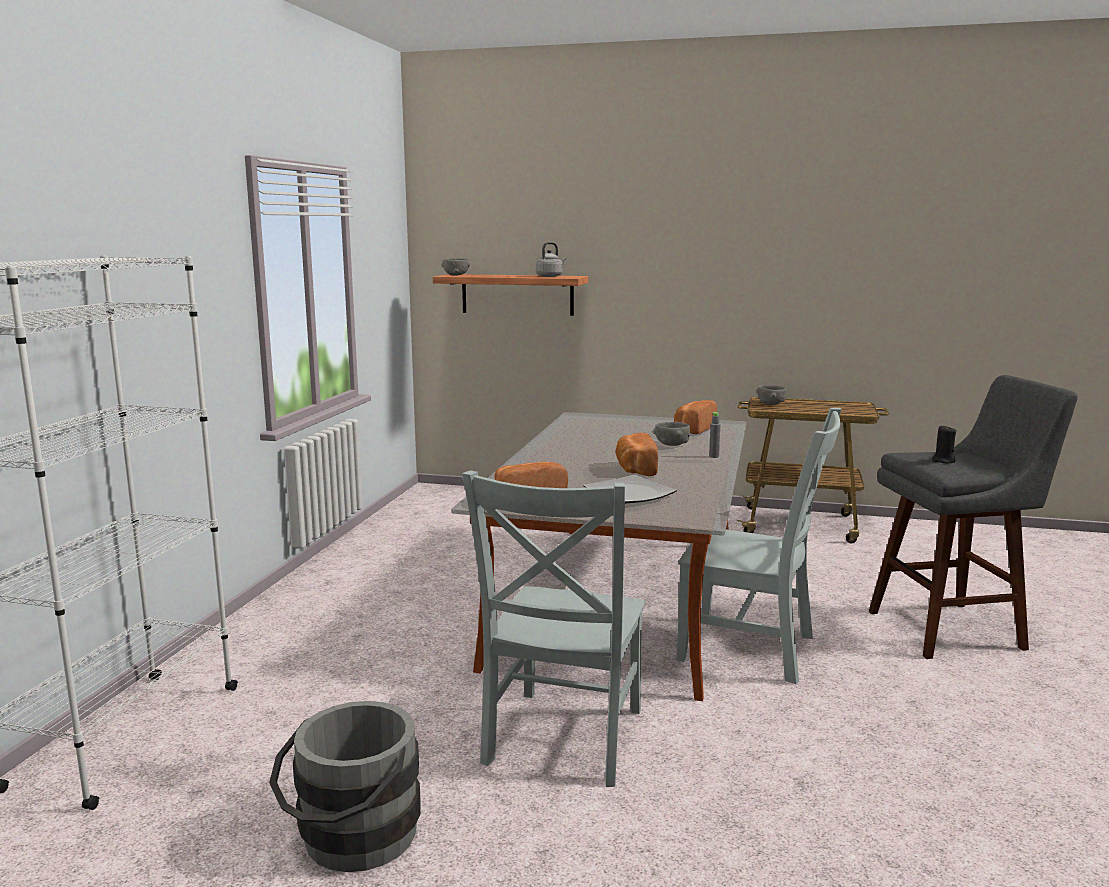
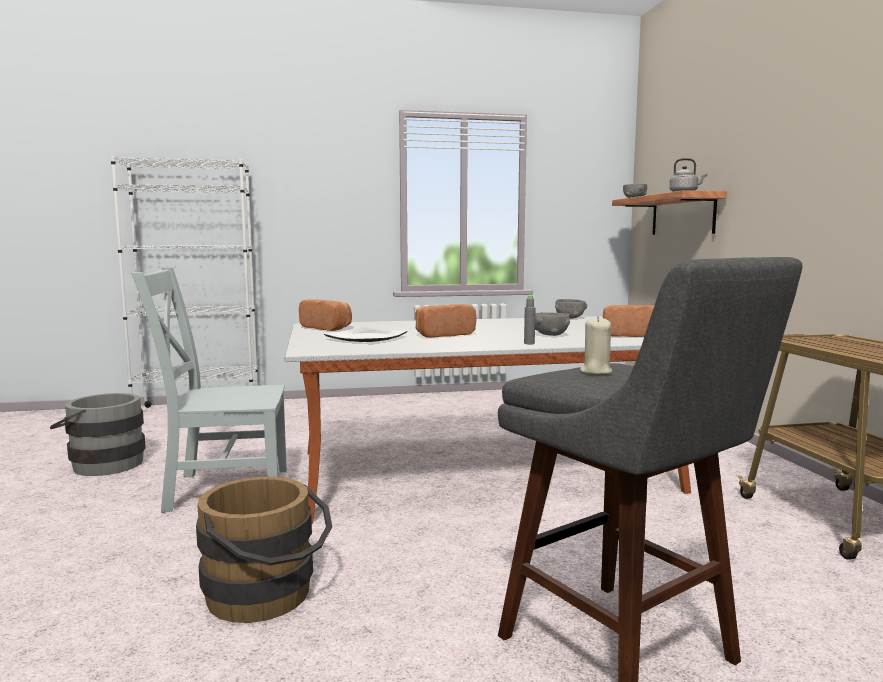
camera: 65 degrees right, 5 degrees down
(753, 650) = (426, 533): grey chair -> none
(770, 404) = (829, 340): grey bowl -> grey bowl (569, 318)
(851, 736) = (267, 597): none -> brown bucket
(943, 461) = (595, 371): black candle -> beige candle

